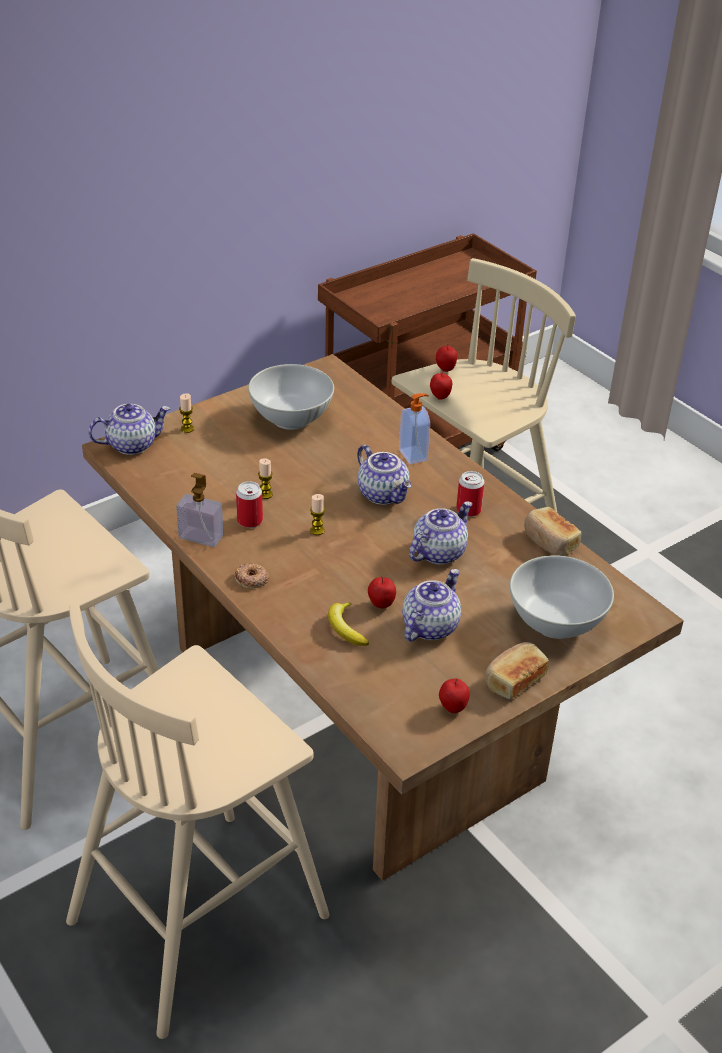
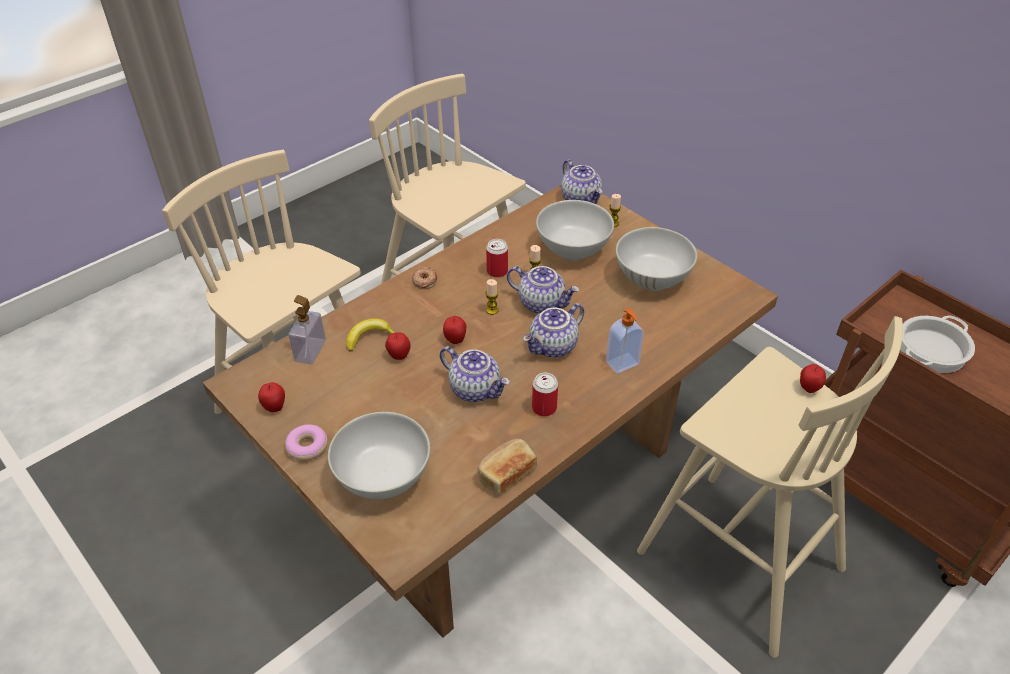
camera: 85 degrees right, 5 degrees up
(201, 537) = (472, 249): soap dispenser -> soap dispenser (310, 351)
(227, 462) = (573, 250): none -> white bowl
(409, 303) = (932, 351): none -> cooking pot
(429, 626) = (374, 388): teapot -> teapot (542, 303)
(440, 397) = (747, 384): apple -> apple (455, 340)
(514, 679) = (307, 447): bread -> donut

